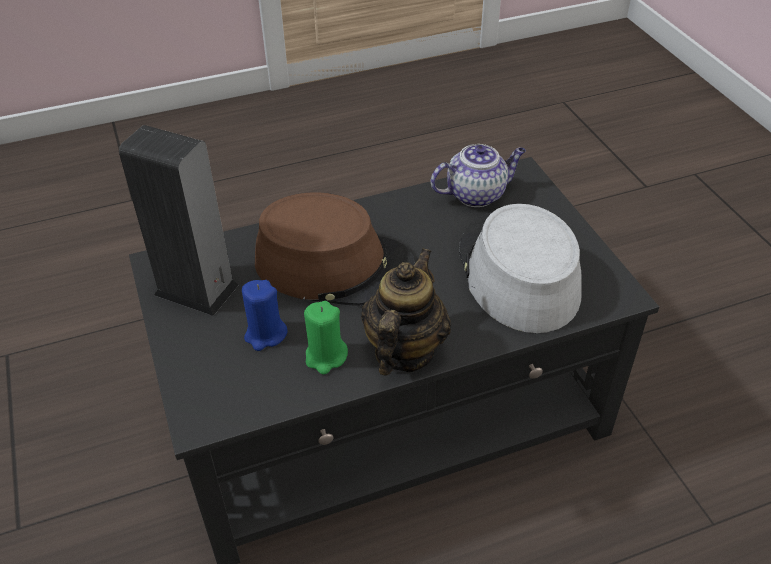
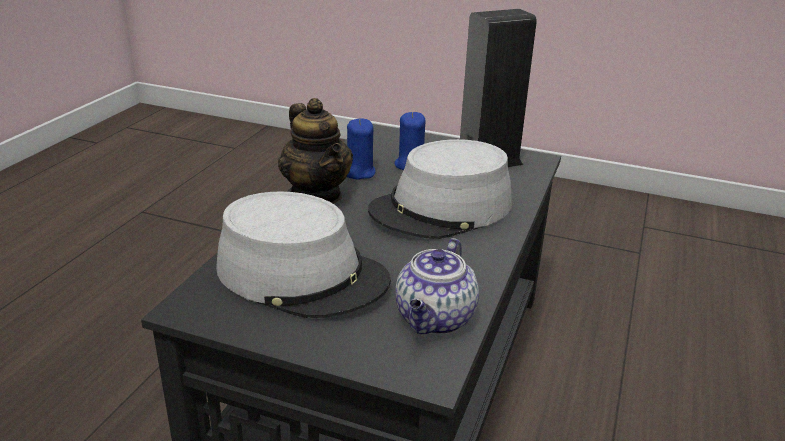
camera: 130 degrees right, 15 degrees down
(325, 357) = (359, 172): green candle -> blue candle
(334, 264) = (442, 209): brown hat -> grey hat

